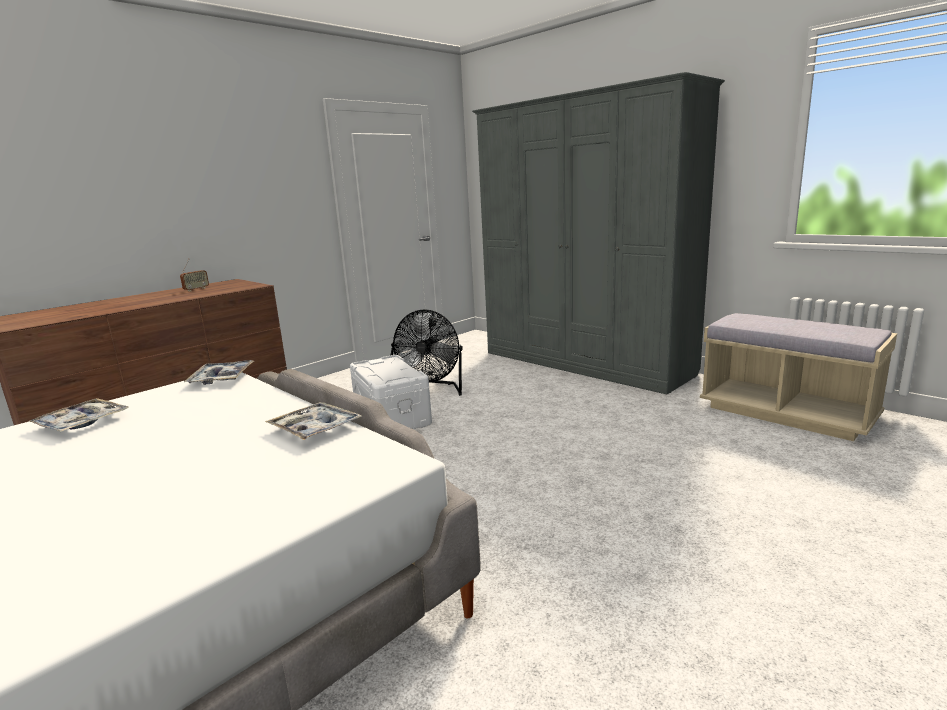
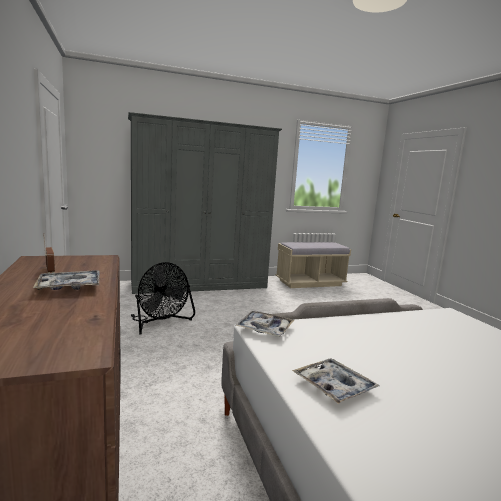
camera: 65 degrees left, 5 degrees down
(315, 428) = (399, 319): tray -> tray (69, 286)
(393, 416) = (192, 346): white storage box -> none

